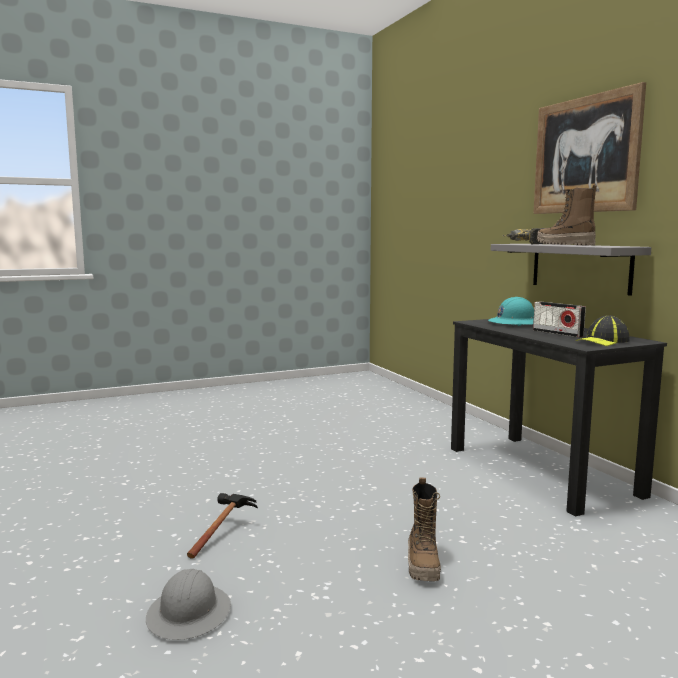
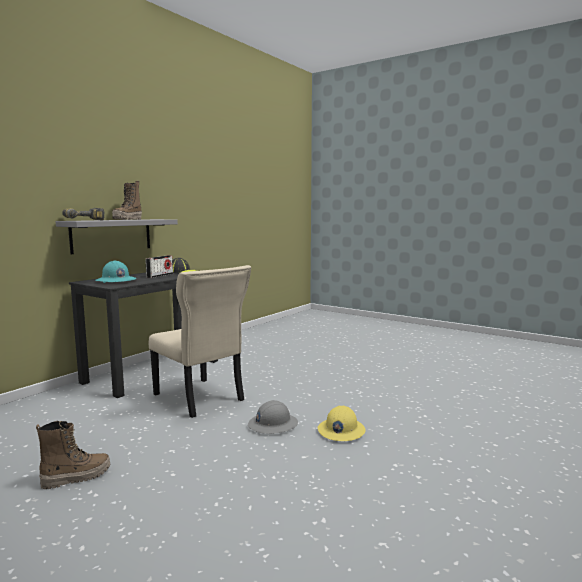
camera: 120 degrees left, 0 degrees up
(189, 613) = (413, 410): grey hard hat -> grey hard hat (272, 424)
(223, 533) = (341, 431): hammer -> yellow hard hat
(410, 481) = (200, 398): none -> beige chair
(423, 565) = (305, 379): boot -> boot (76, 477)
(585, 155) = (105, 157): picture -> none

